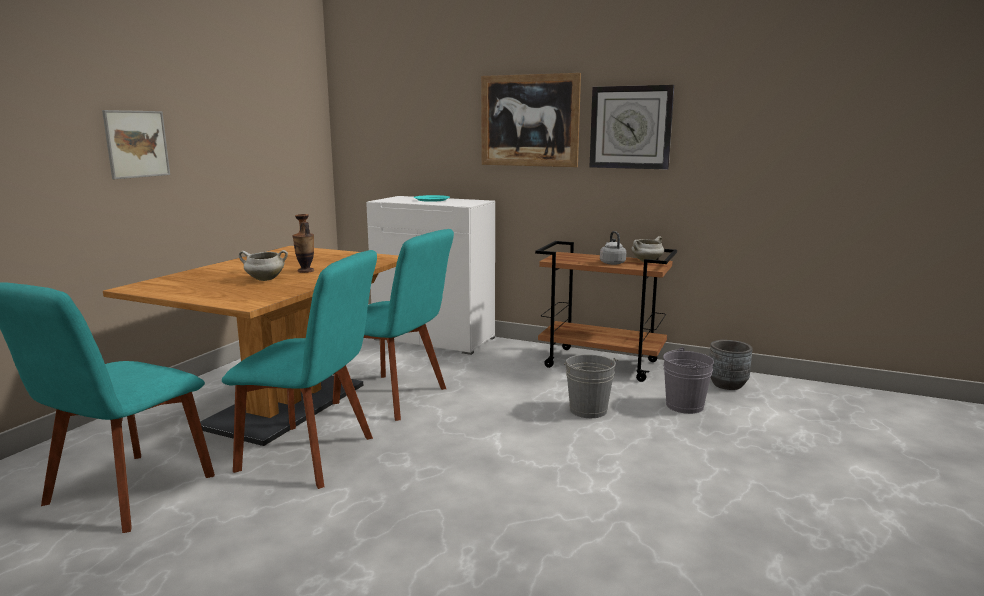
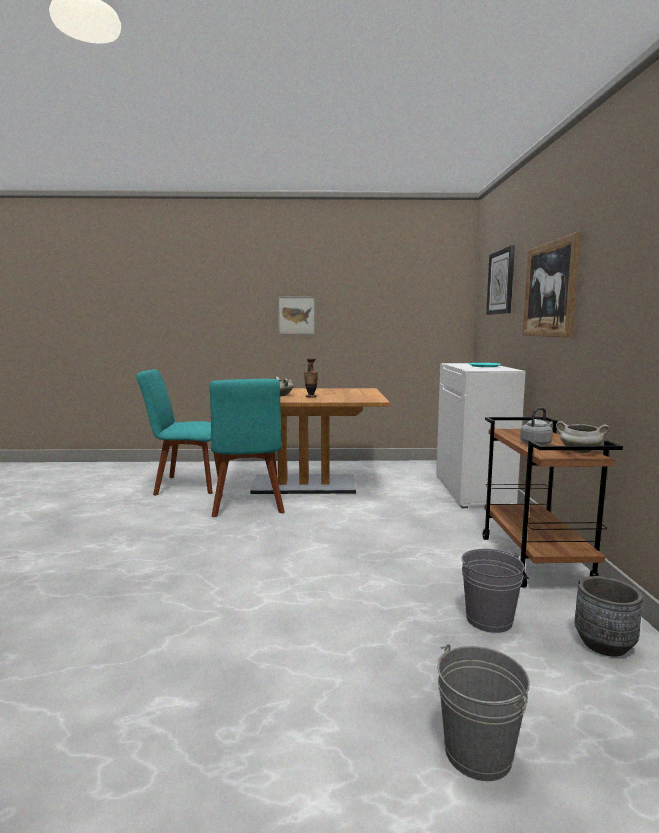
camera: 65 degrees right, 5 degrees down
(395, 397) = (348, 505): turquoise chair -> none
(588, 410) = (410, 571): grey bucket -> grey bucket (477, 753)
(630, 127) = (608, 288): wall clock -> wall clock (501, 282)

